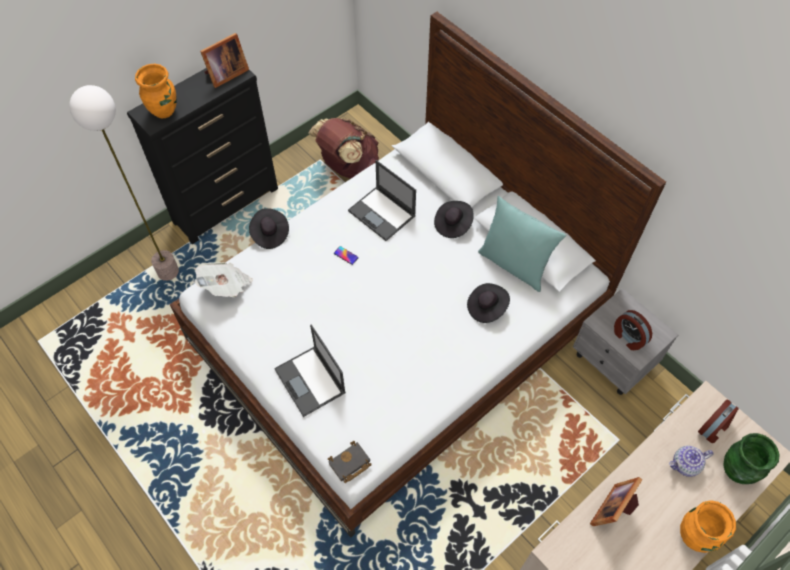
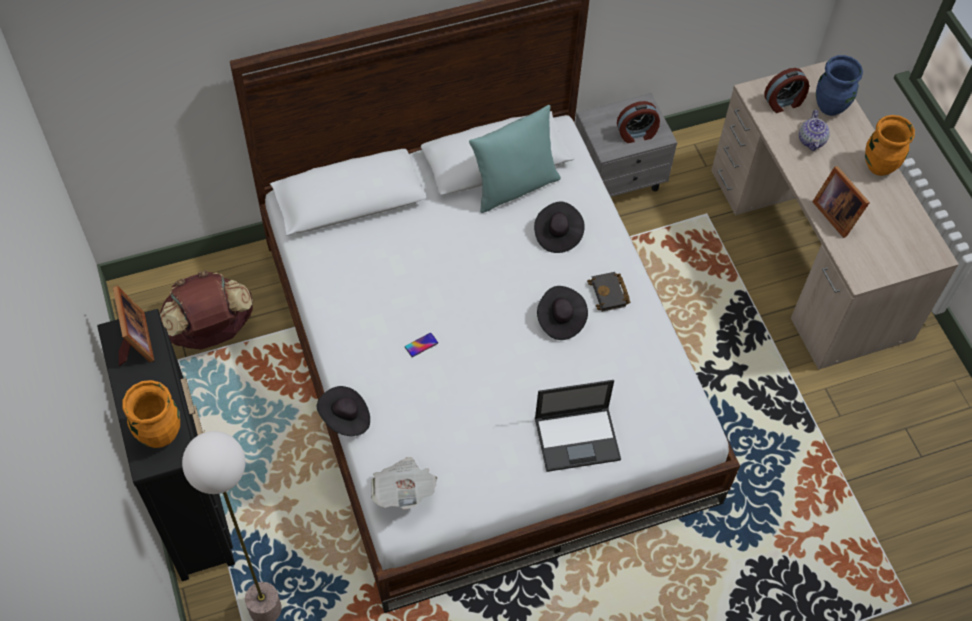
camera: 70 degrees left, 0 degrees up
(349, 464) = (694, 433): black book -> black book (610, 294)
(382, 214) = (378, 286): laptop -> none
(453, 224) = (430, 222): black hat -> black hat (560, 319)
(713, 428) = (784, 102): alarm clock -> alarm clock turned 90 degrees clockwise
(737, 471) = (830, 106): green vase -> blue vase

